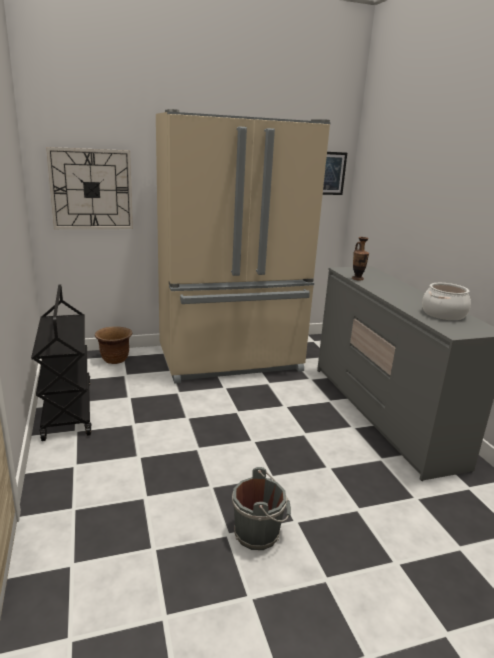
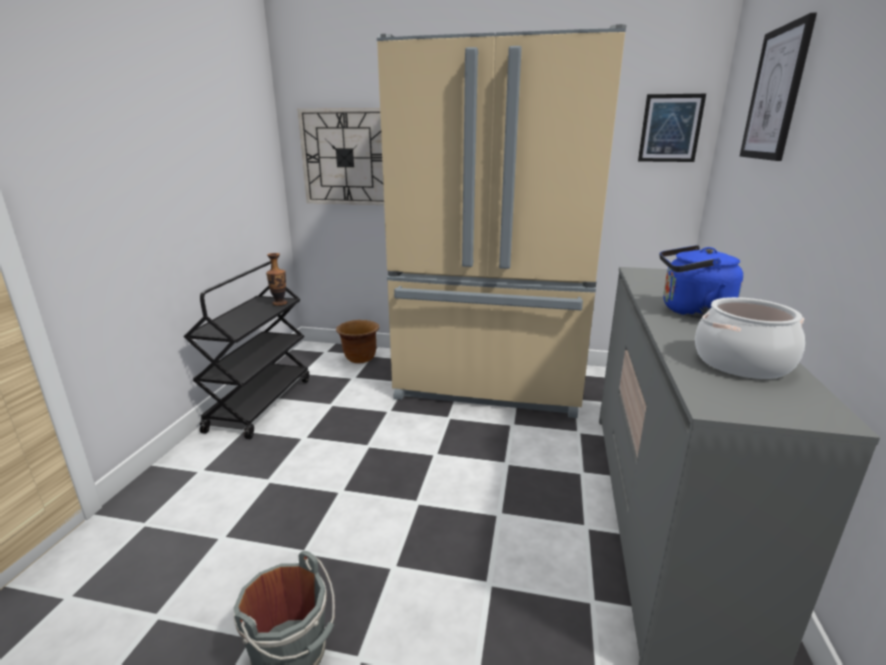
camera: 30 degrees right, 0 degrees up
(357, 279) = (644, 285): vase -> vase (279, 303)
(396, 291) = (691, 311): none -> blue kettle
(404, 165) = (775, 94): none -> picture

